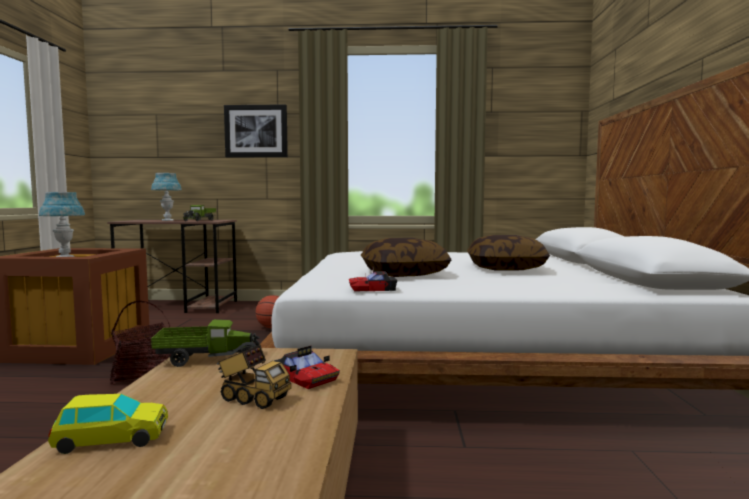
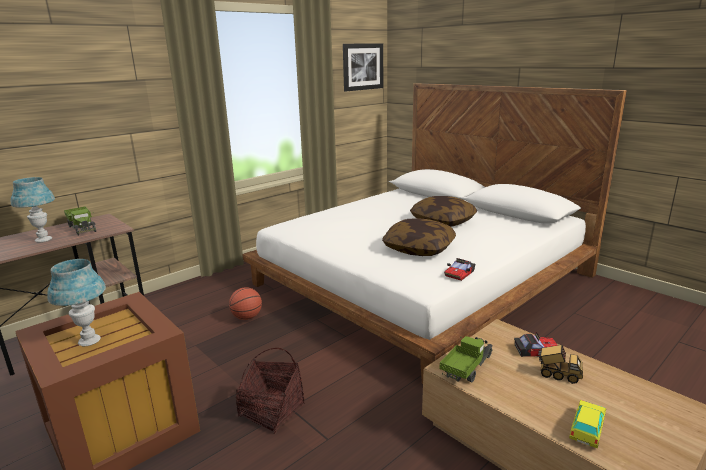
camera: 45 degrees left, 15 degrees up
(253, 399) = (558, 375): toy truck -> toy truck turned 45 degrees clockwise
(256, 131) = (114, 104): picture -> picture (362, 67)

